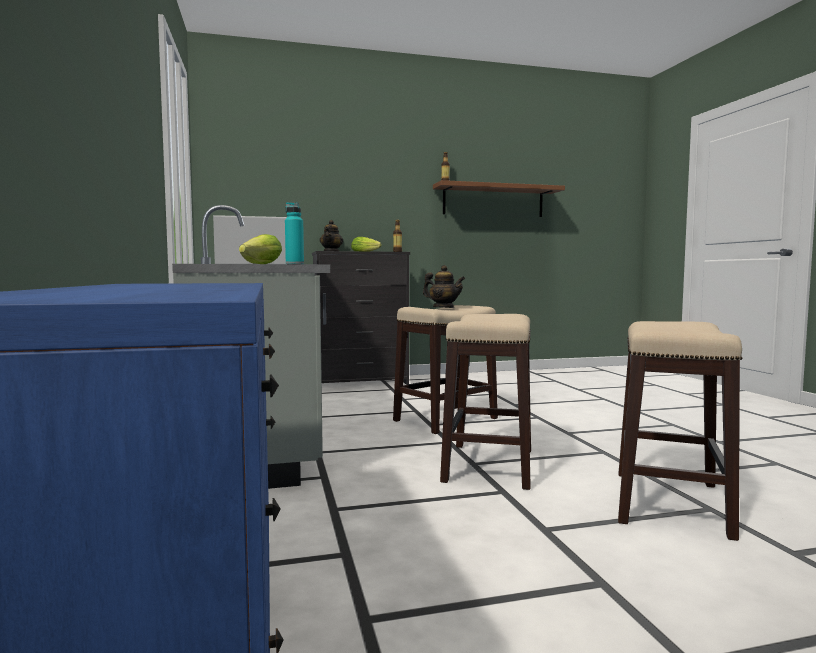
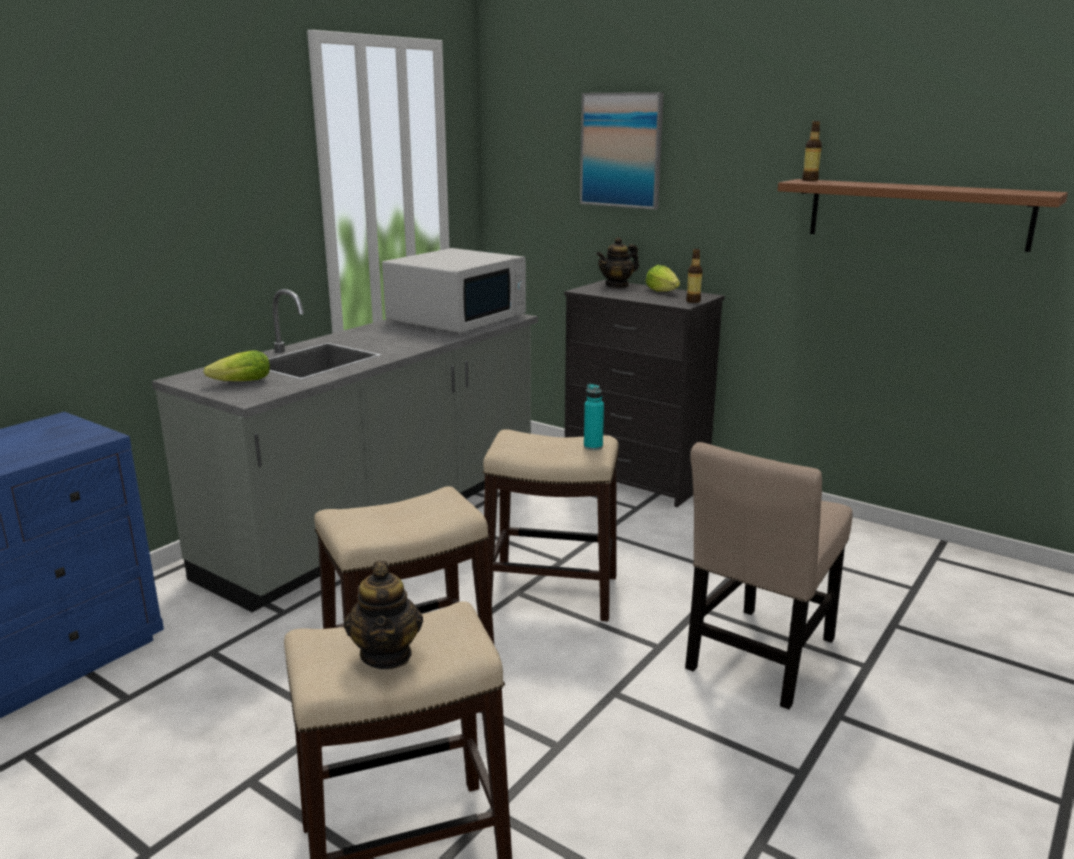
camera: 50 degrees right, 15 degrees up
(294, 264) = (251, 392): turquoise bottle -> turquoise bottle (593, 447)
(318, 167) = (621, 150): none -> picture
(443, 308) = (555, 443): teapot -> teapot (387, 654)
(575, 408) = (759, 659): none -> beige chair

